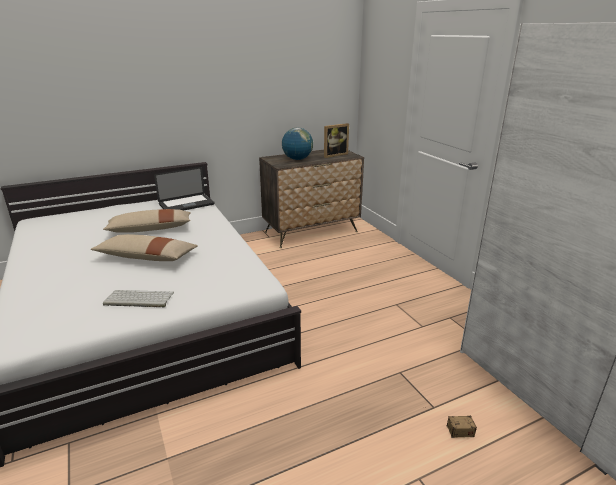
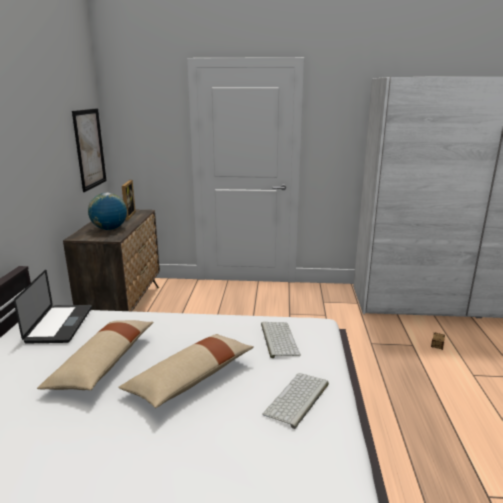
camera: 60 degrees left, 5 degrees down
(221, 272) = (278, 339): none -> keyboard
(328, 90) = (89, 149): none -> picture

